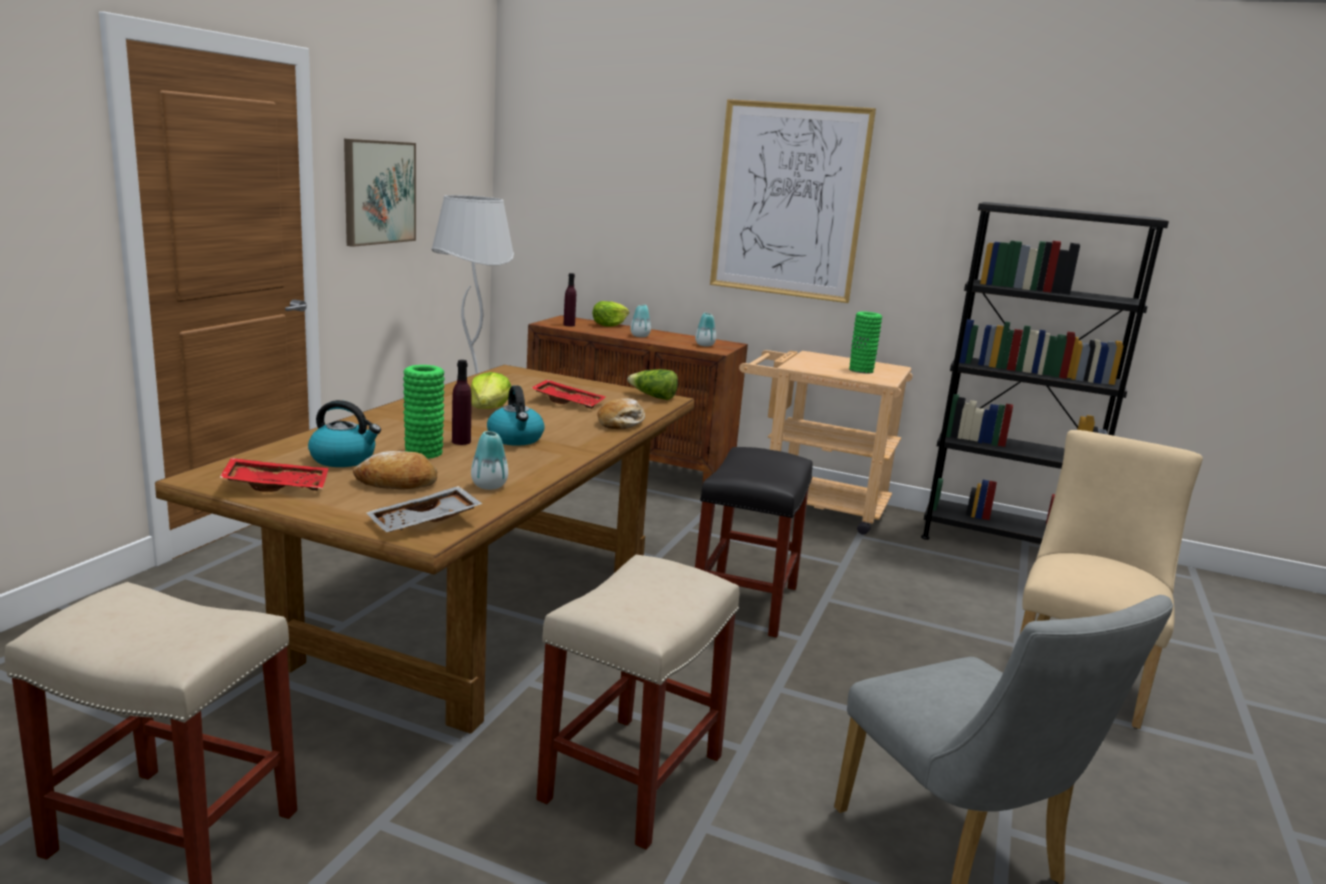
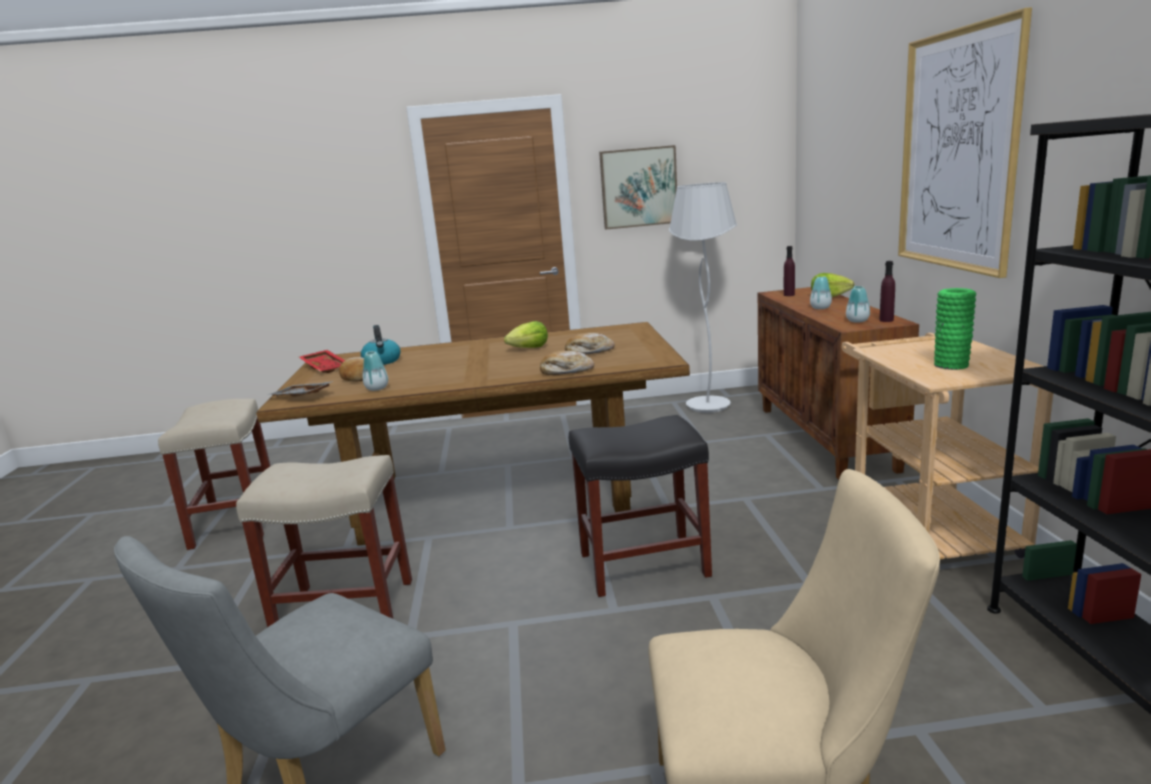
camera: 65 degrees right, 0 degrees up
(423, 452) = (417, 365): green vase -> none
(461, 442) = (450, 363): purple bottle -> purple bottle (886, 320)
(516, 439) = (477, 368): kettle -> none
(568, 402) = (588, 352): red tray -> bread
(653, 397) = (658, 358): lettuce -> none

